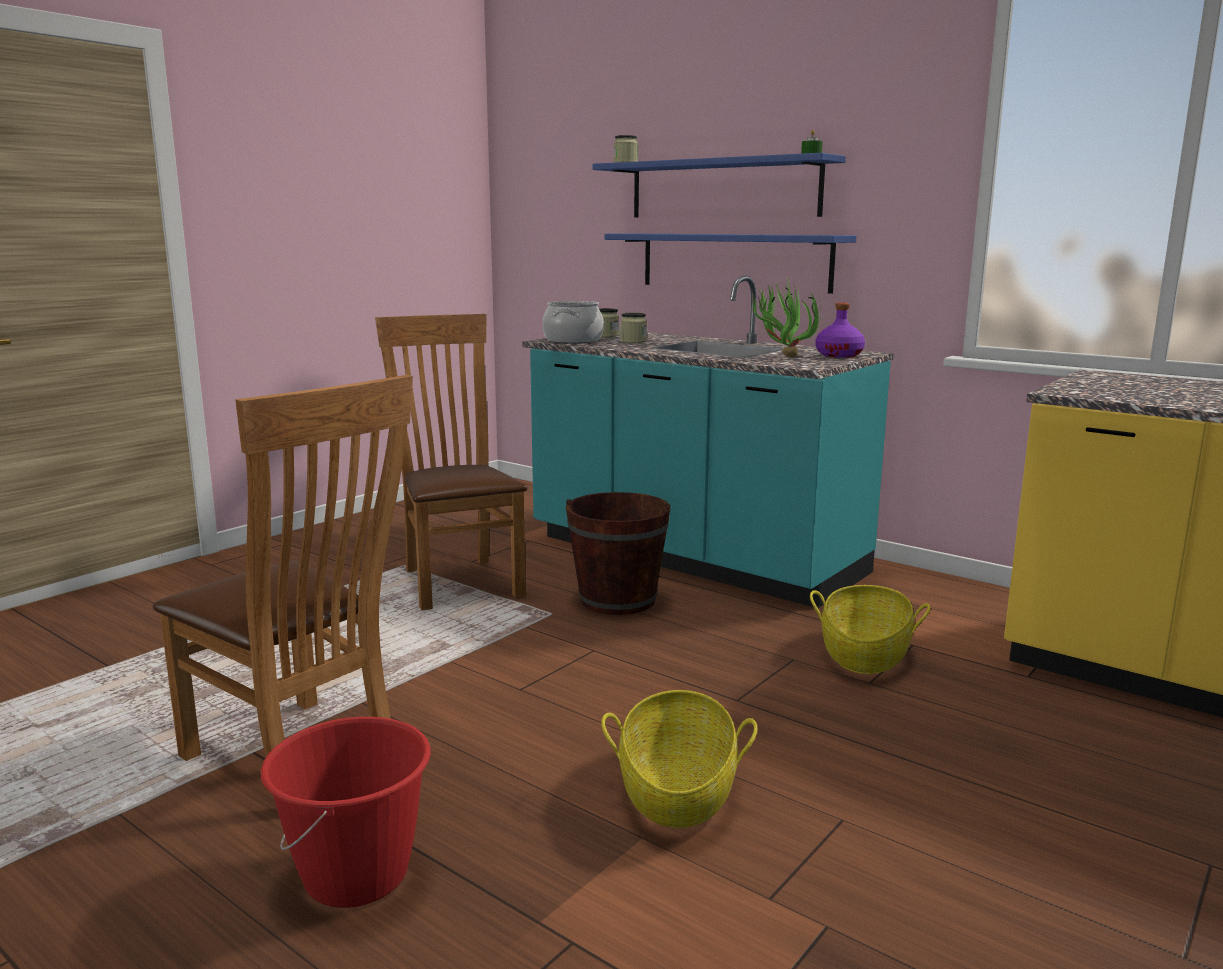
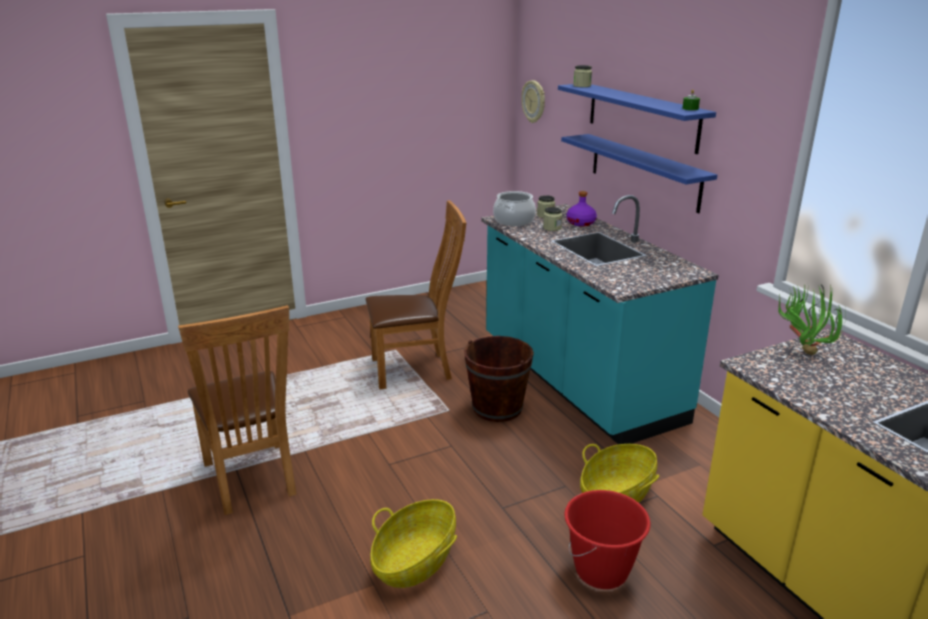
camera: 25 degrees right, 10 degrees up
(357, 875) = (232, 560): red bucket -> red bucket (602, 571)
(458, 580) = (416, 369): brown chair -> brown chair turned 75 degrees clockwise
(528, 211) = (534, 101): none -> wall clock
(782, 356) = (624, 269): potted plant -> potted plant (802, 350)
(839, 355) = (669, 273): purple bottle -> purple bottle (581, 223)

